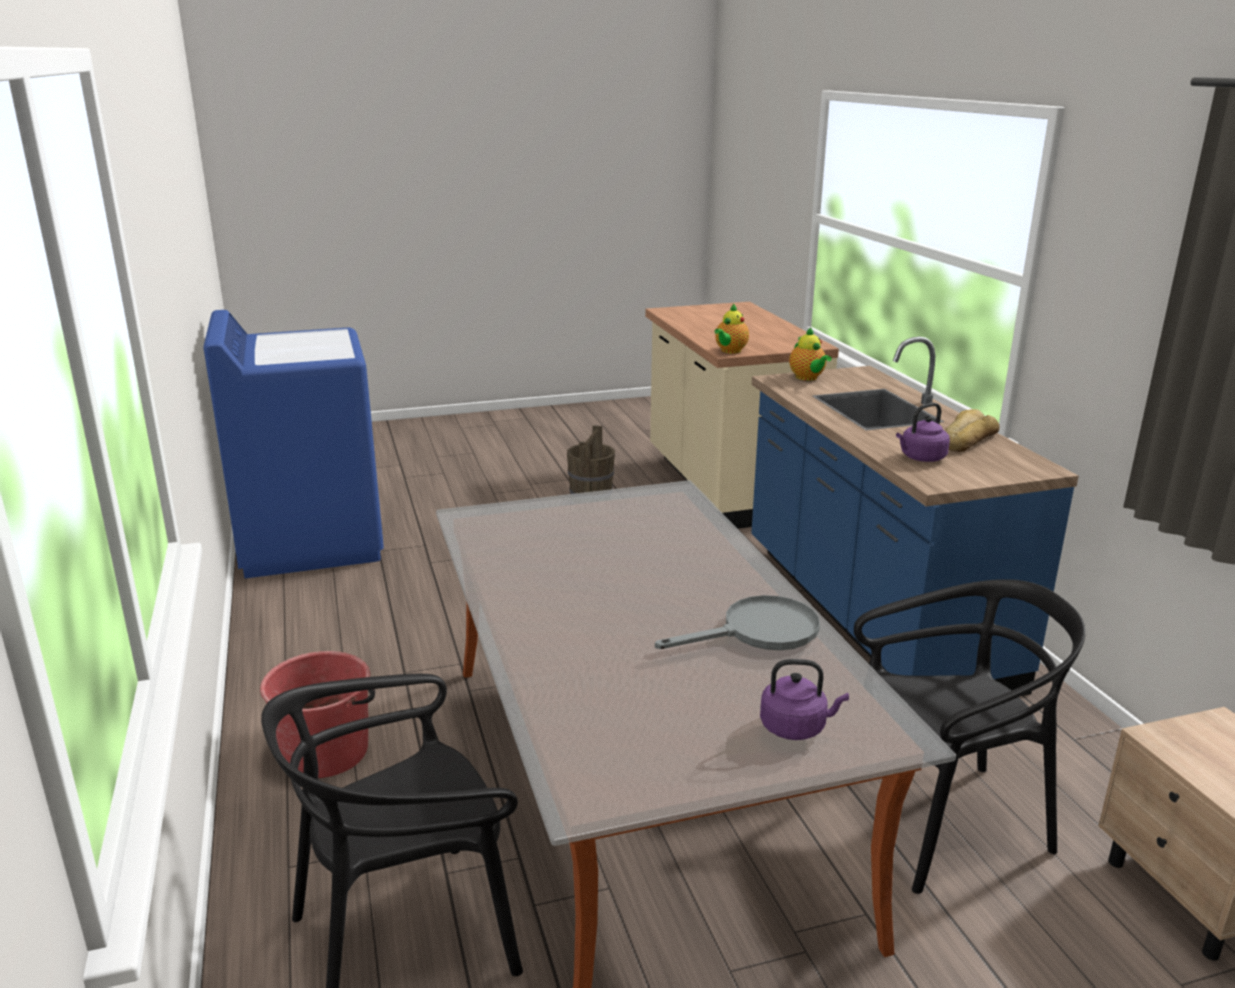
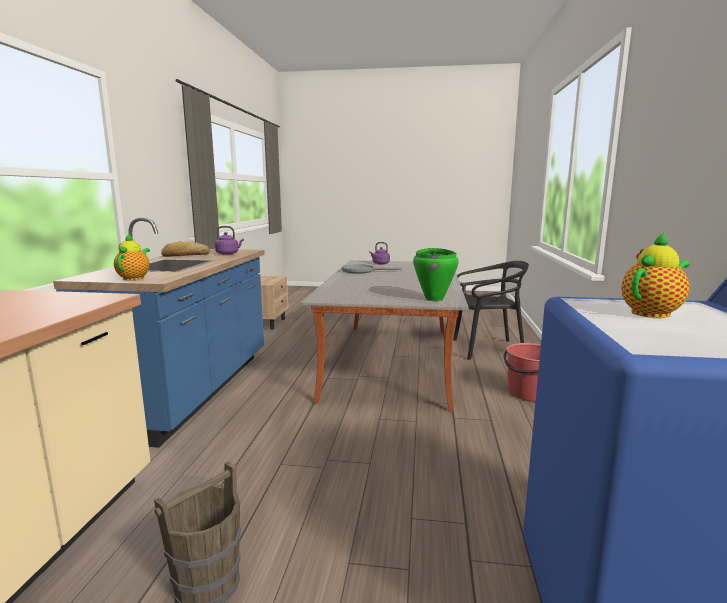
camera: 155 degrees left, 10 degrees down
(496, 521) = (434, 299): none -> green cooking pot
(730, 351) = (103, 297): teapot -> teapot (652, 313)
(943, 821) = (301, 339): black chair -> none

